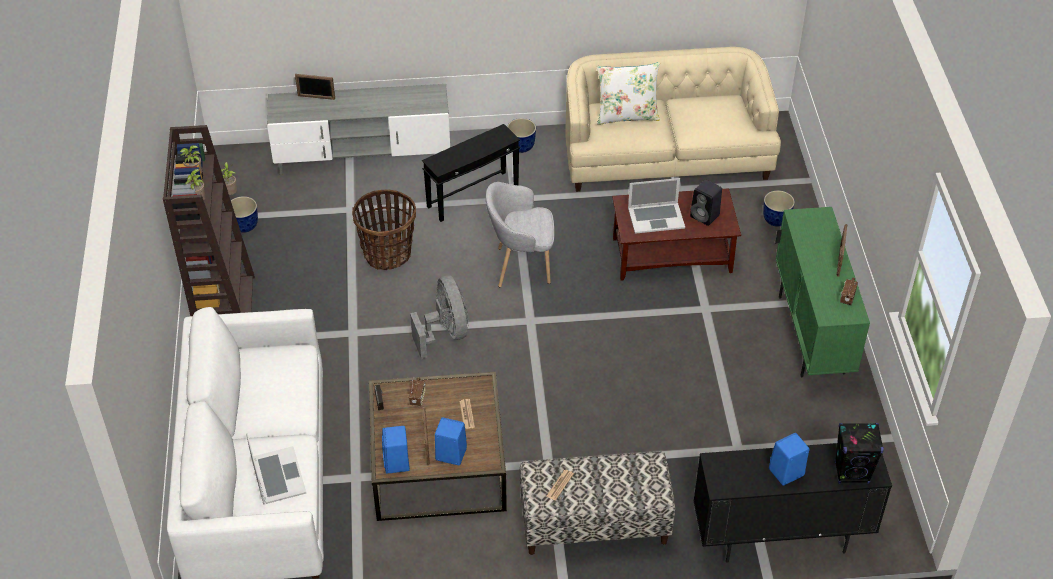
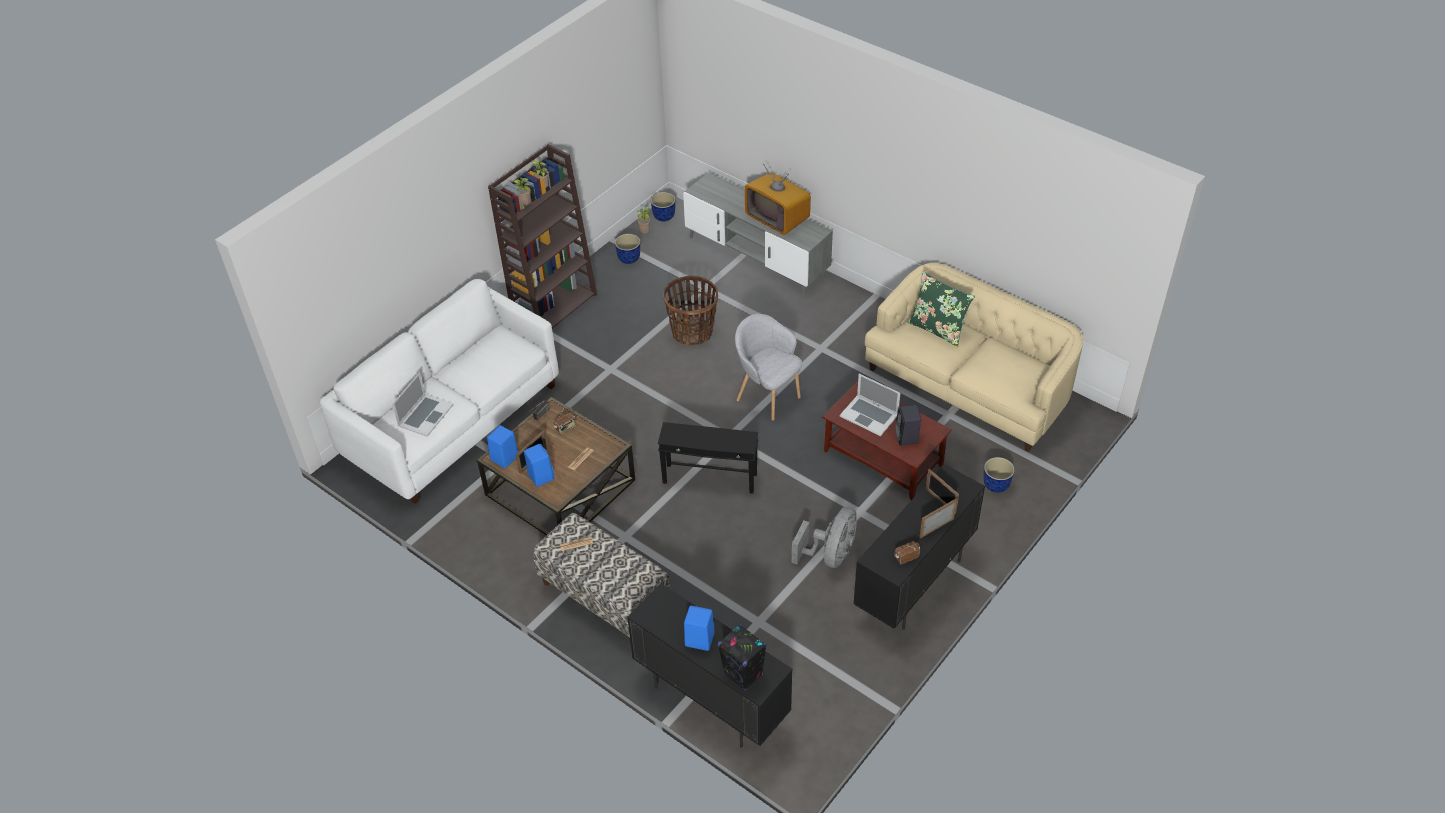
camera: 45 degrees right, 0 degrees up
(316, 97) = (735, 191): picture frame -> picture frame (940, 501)
(385, 100) = (777, 218): none -> television
(445, 333) = (665, 408): grey fan -> grey fan (830, 555)
(473, 196) = (794, 329): black side table -> black side table (709, 479)
(521, 146) = (870, 314): planter -> planter (664, 216)
(627, 115) = (938, 329): white pillow -> green pillow
(811, 335) = (914, 585): green cabinet -> black cabinet

